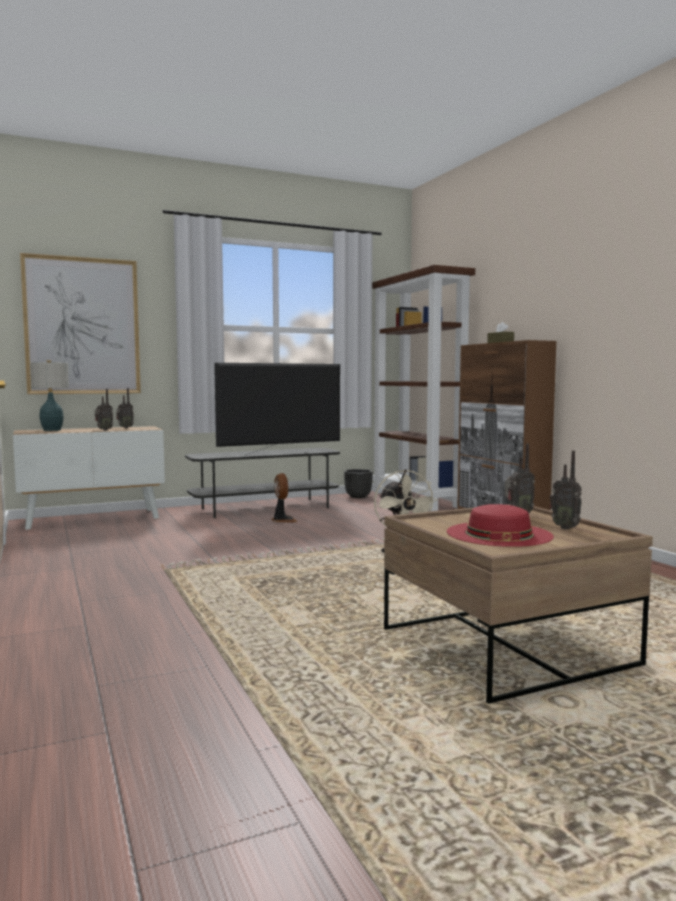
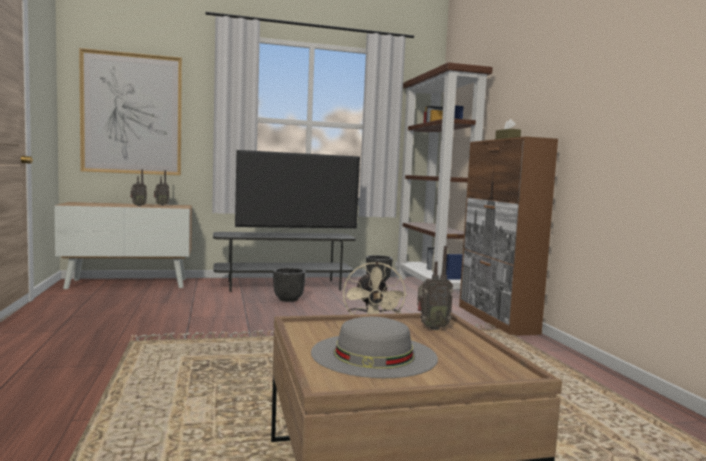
camera: 10 degrees right, 0 degrees up
(52, 430) = (97, 203): table lamp -> none
(283, 520) = (288, 299): fan -> black planter
(499, 534) = (374, 354): red hat -> grey hat
(566, 527) = (467, 353): radio -> none

